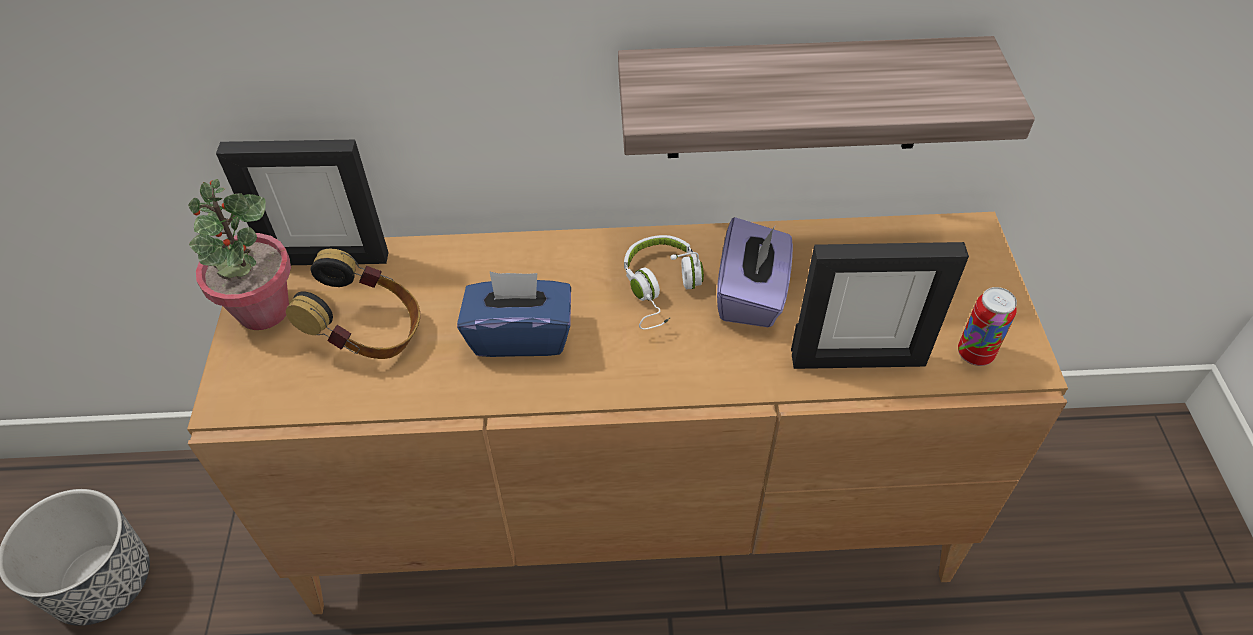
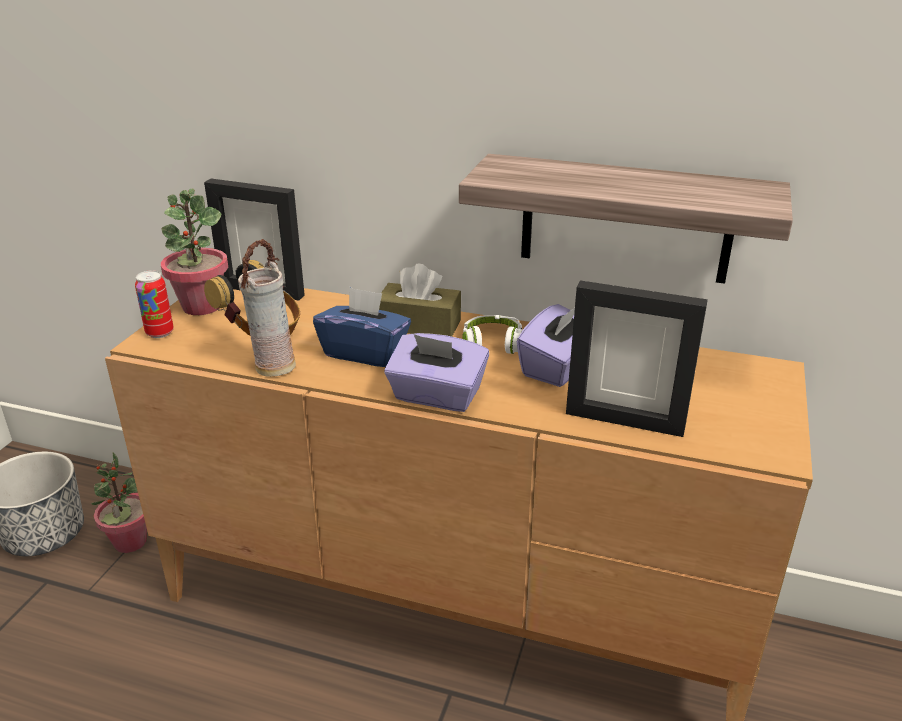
camera: 20 degrees right, 20 degrees down
(220, 555) = (130, 542): none -> potted plant
(422, 394) = (273, 367): none -> vase
(560, 267) = (419, 325): none -> brown tissue box
(641, 384) = (436, 396): none -> purple tissue box
(975, 354) = (733, 439): can -> can (160, 333)

